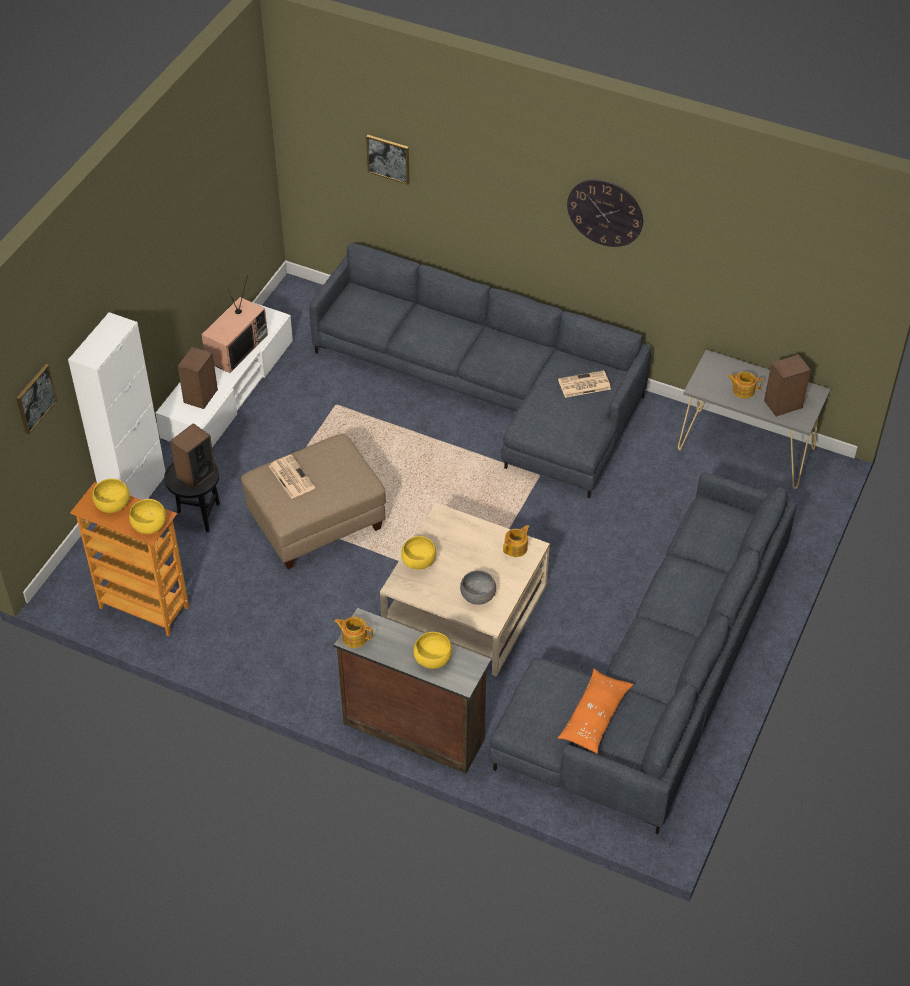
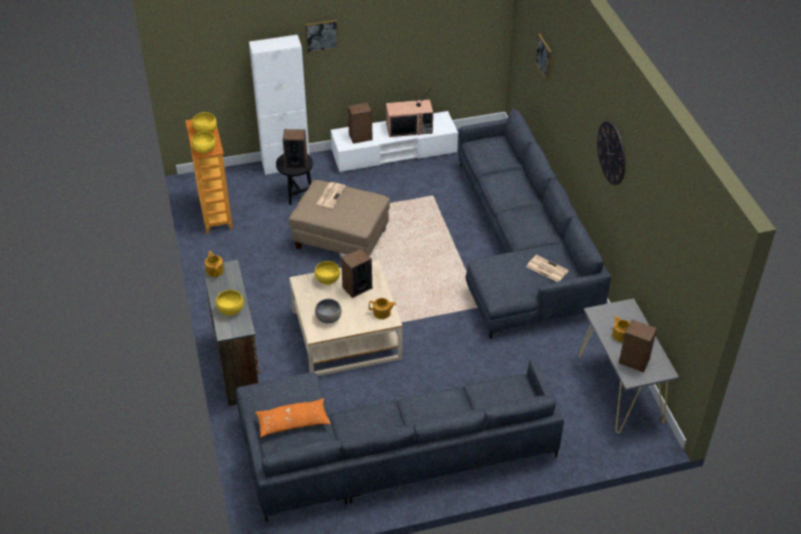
camera: 50 degrees right, 5 degrees down
(35, 398) = (214, 49): picture -> picture (321, 36)
(457, 545) = (357, 287): none -> speaker

